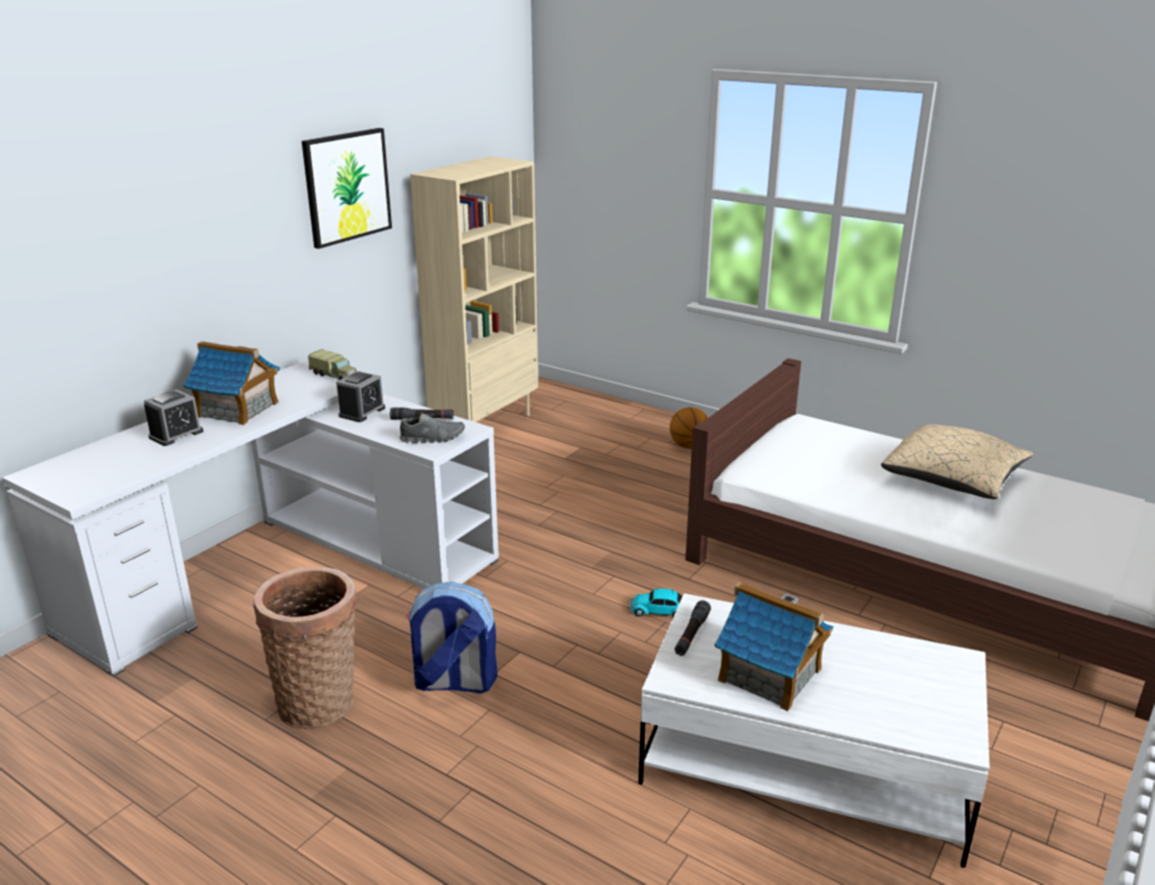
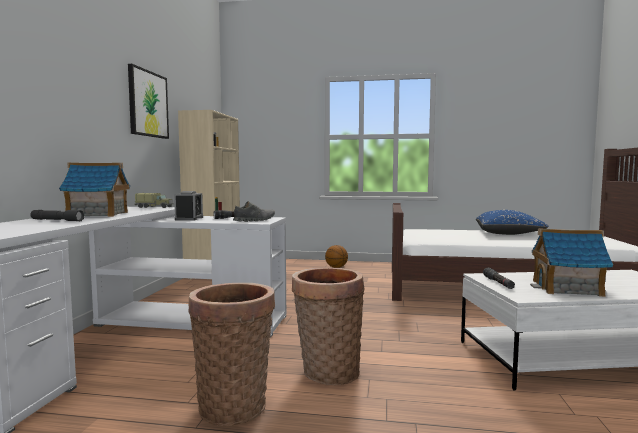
camera: 25 degrees left, 20 degrees down
(176, 434) = (57, 220): alarm clock -> grey flashlight
(454, 682) = (327, 372): backpack -> basket
(661, 611) = (408, 319): toy car -> none
(953, 480) = (508, 234): beige pillow -> blue pillow

